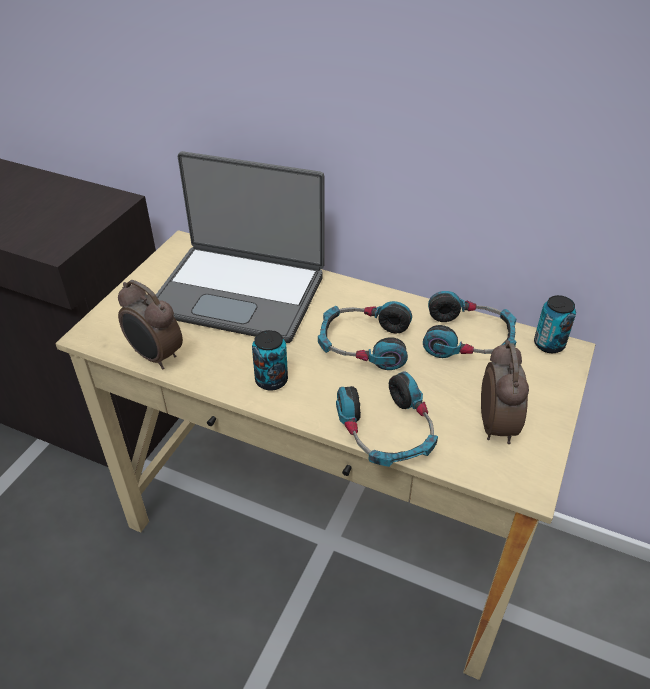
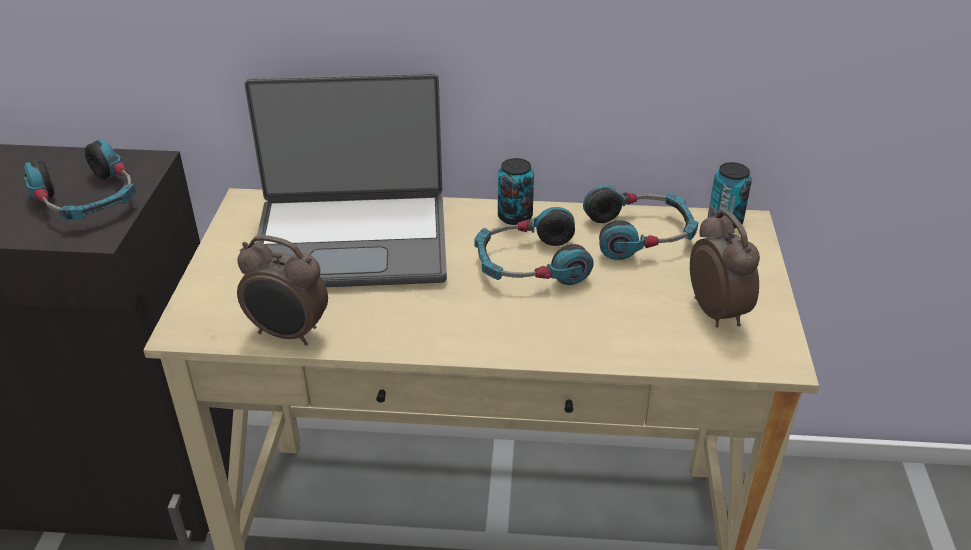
camera: 20 degrees left, 5 degrees down
(271, 380) = (446, 326): can -> can (515, 217)
(387, 431) = (607, 346): headphones -> headphones (88, 199)

